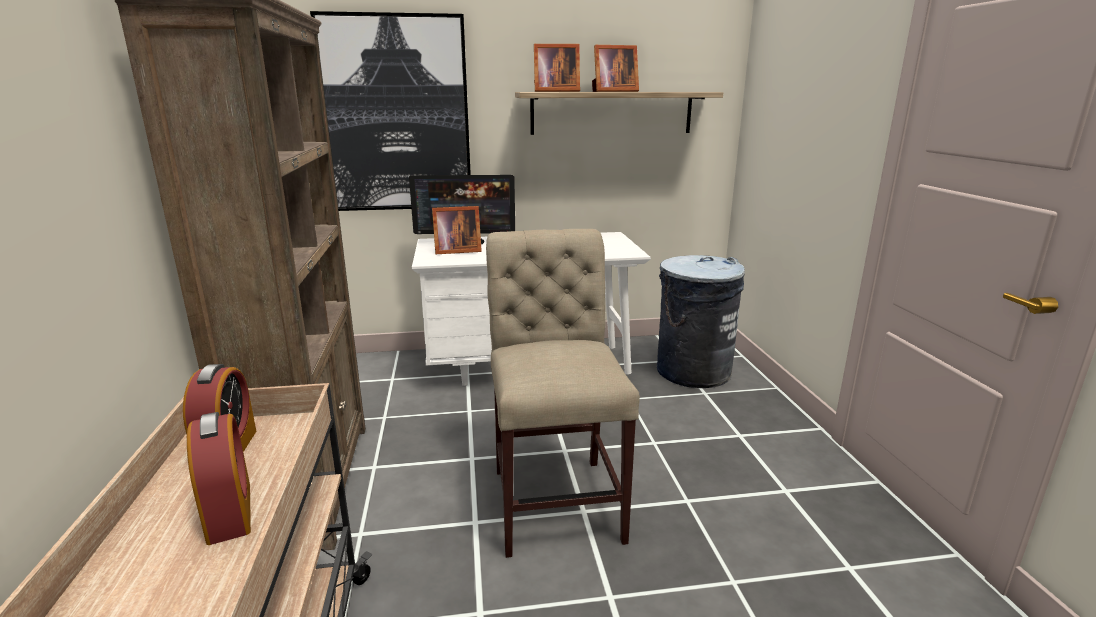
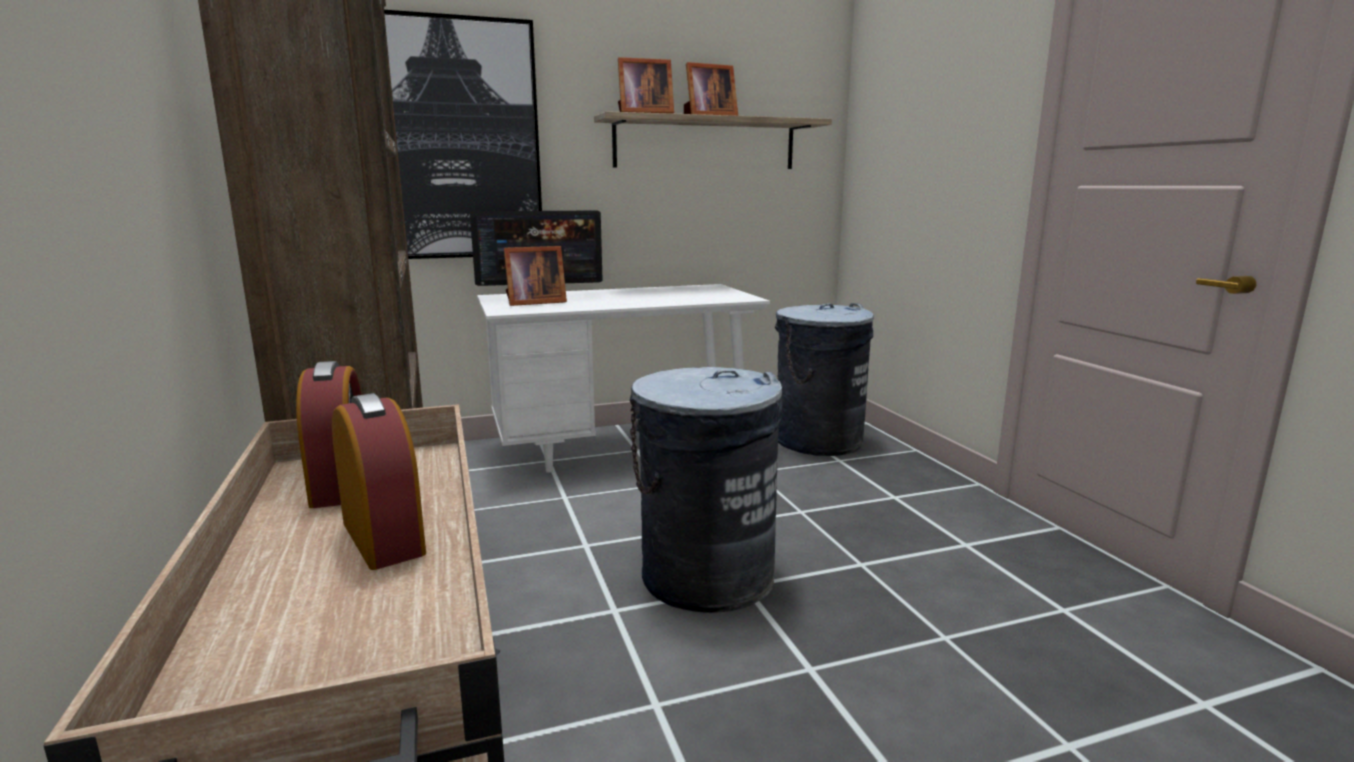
camera: 10 degrees left, 5 degrees down
(556, 497) = (706, 575): beige chair -> grey trash can

